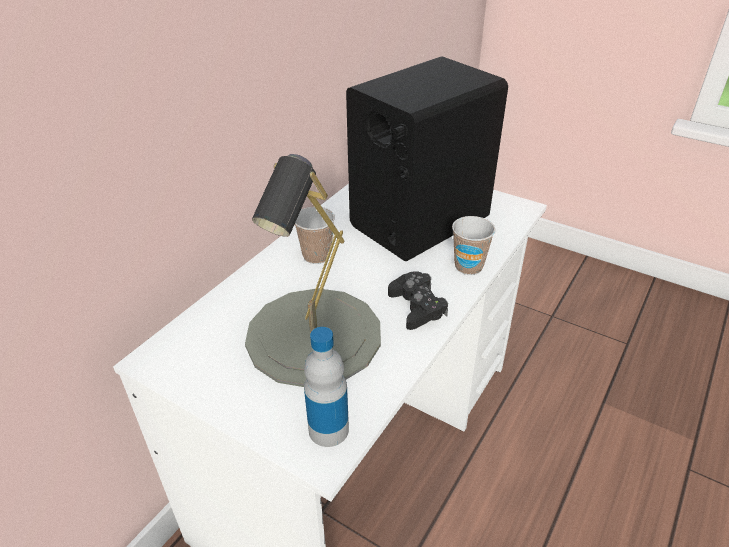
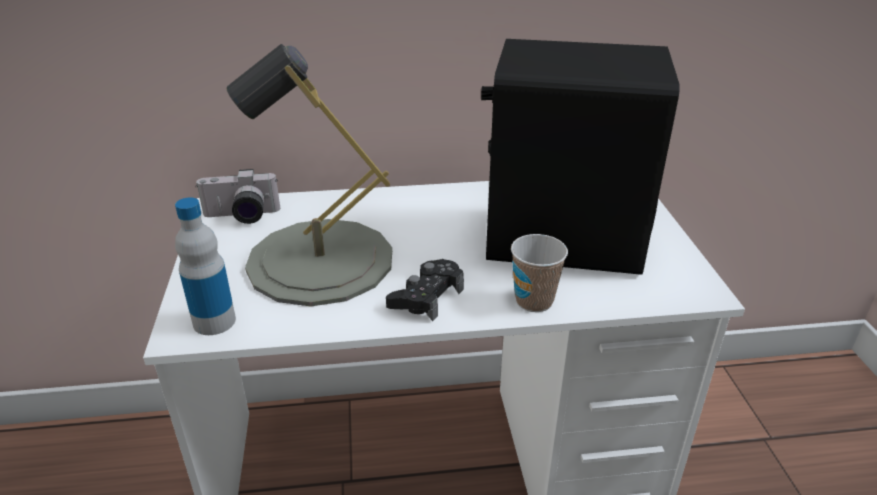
camera: 50 degrees right, 5 degrees down
(189, 351) = (241, 217): none -> camera
(316, 256) = (427, 212): cup -> none

